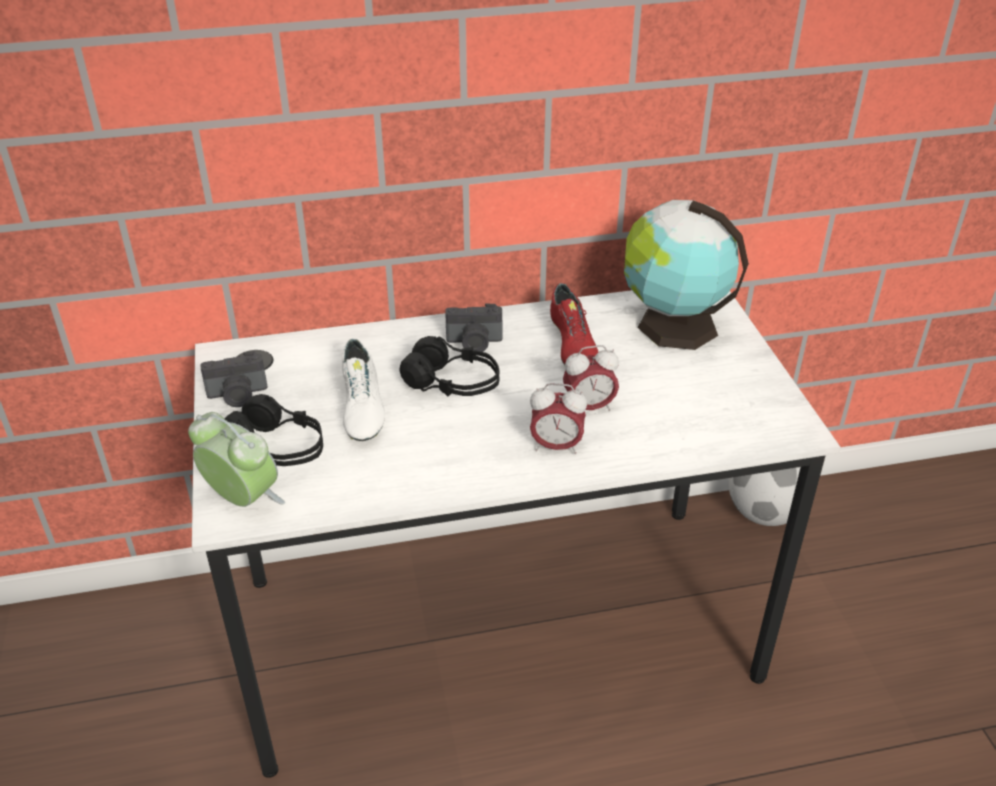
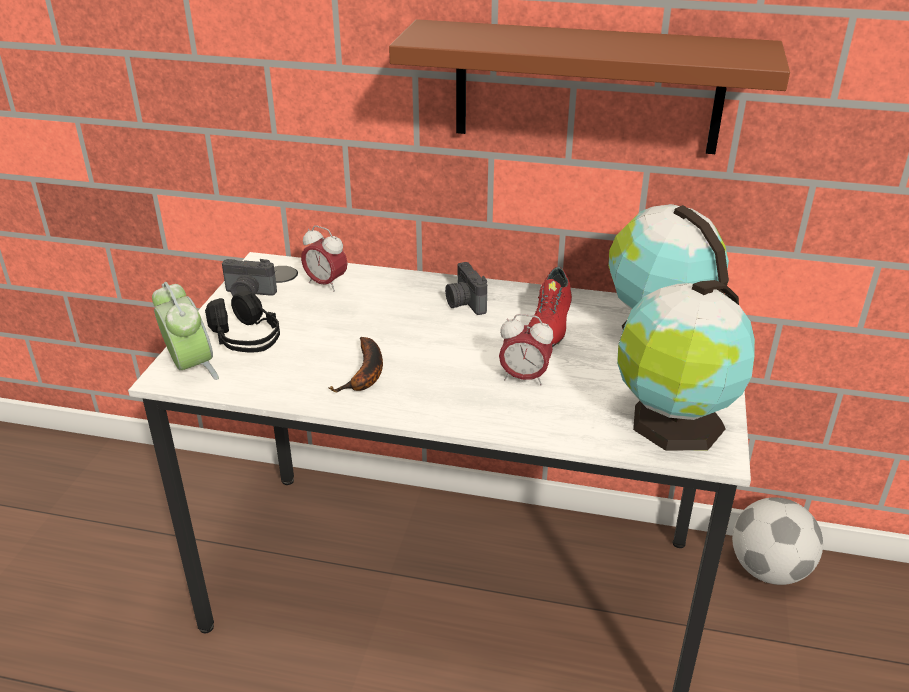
camera: 25 degrees right, 5 degrees down
(361, 408) = (333, 327): white shoe -> none
(435, 450) = (365, 374): none -> banana
(452, 384) = (421, 329): black headphones -> none
(474, 343) = (464, 303): camera -> camera turned 45 degrees clockwise
(556, 446) = (469, 400): alarm clock -> alarm clock (326, 284)
(565, 96) = (587, 87): none -> brown shelf
(748, 415) = (674, 425): none -> globe

